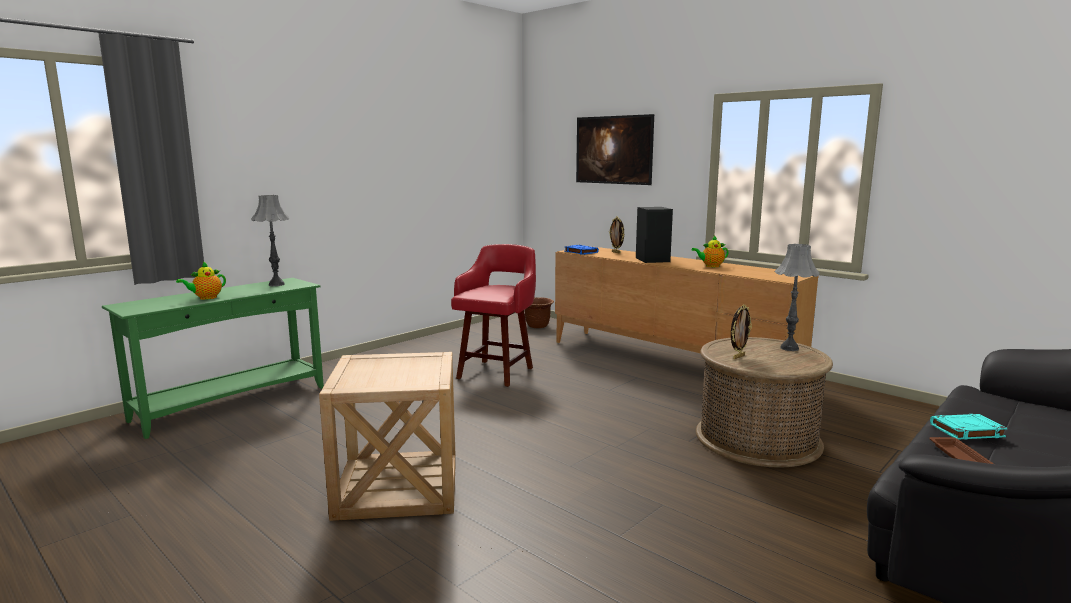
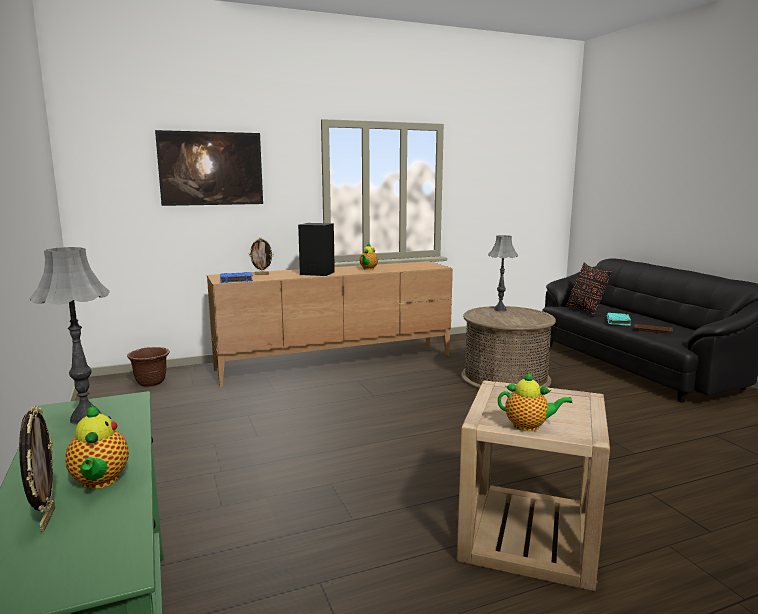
camera: 65 degrees left, 0 degrees up
(350, 370) = (529, 426): none -> teapot
(497, 372) = (267, 430): red stool -> none
(738, 357) = (510, 321): picture frame -> picture frame (46, 519)
(988, 407) = (585, 311): none -> black pillow

